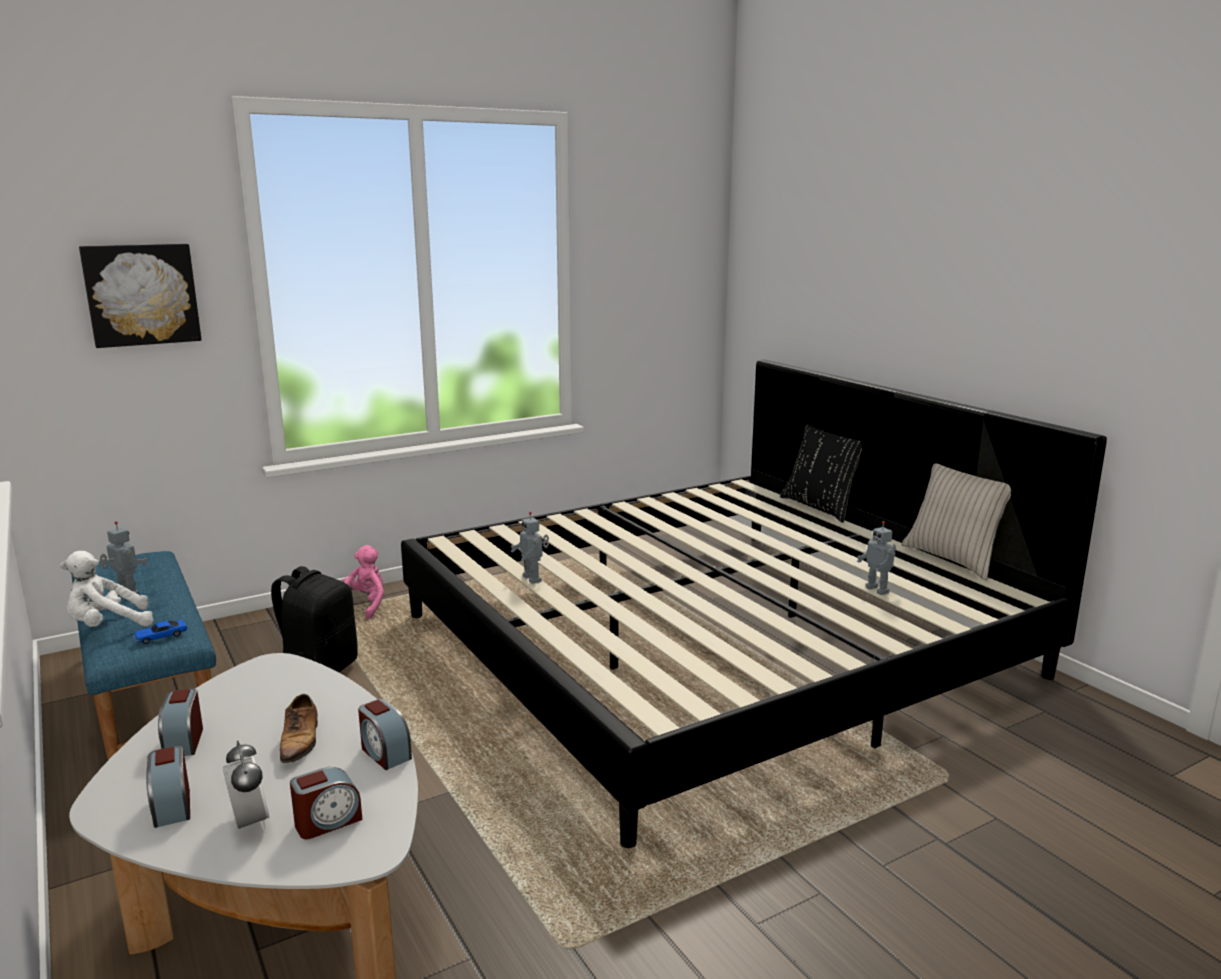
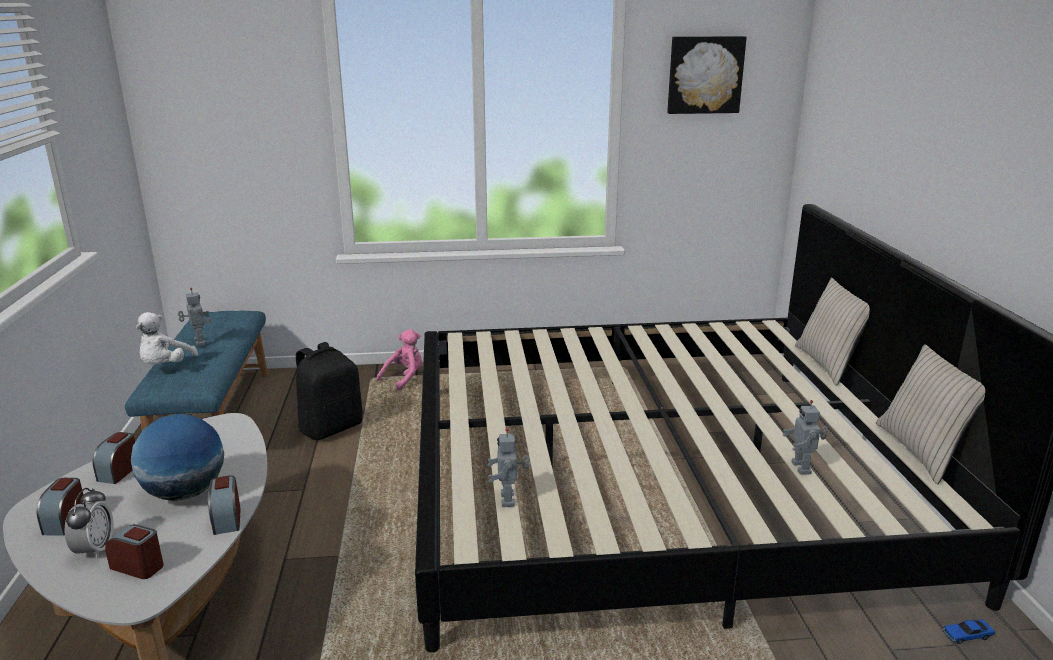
camera: 25 degrees right, 5 degrees up
(108, 626) = (165, 366): white plush toy -> white plush toy turned 75 degrees counterclockwise
(141, 294) = (246, 111): picture -> picture (705, 75)
(161, 636) = (187, 382): toy car -> toy car (967, 635)
(300, 741) = (185, 493): shoe -> globe
(328, 822) = (138, 566): alarm clock -> alarm clock turned 150 degrees counterclockwise
(533, 579) = (493, 387): toy robot -> toy robot (509, 499)
(821, 507) = (828, 364): black pillow -> beige pillow

